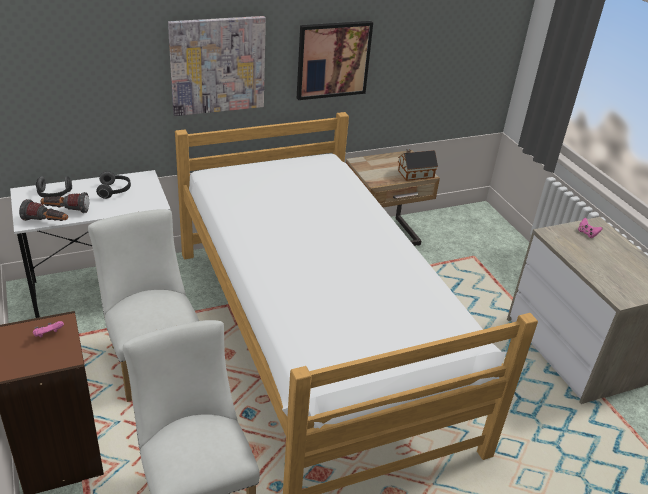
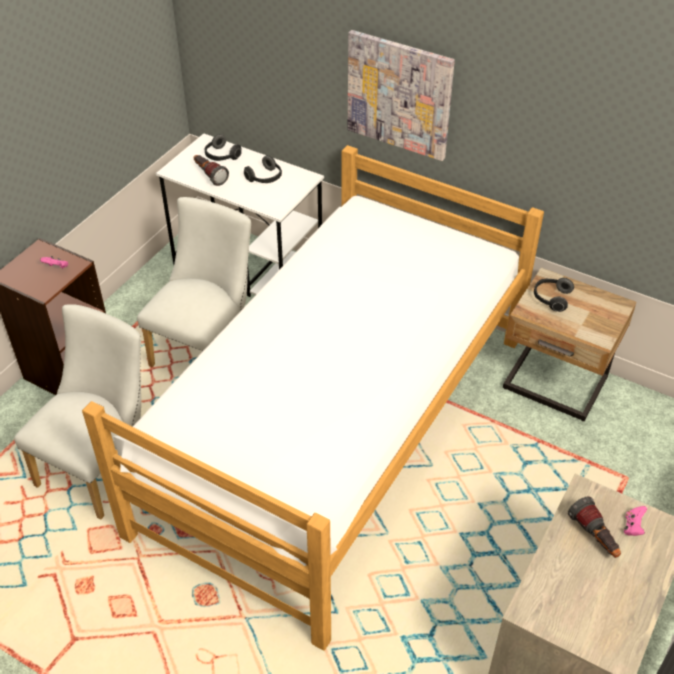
camera: 55 degrees right, 10 degrees up
(46, 222) = (184, 178): flashlight -> flashlight (594, 537)
(333, 59) = (537, 141): picture -> none
(376, 170) = (551, 299): none -> headphones
(414, 174) = (586, 329): toy house -> none

